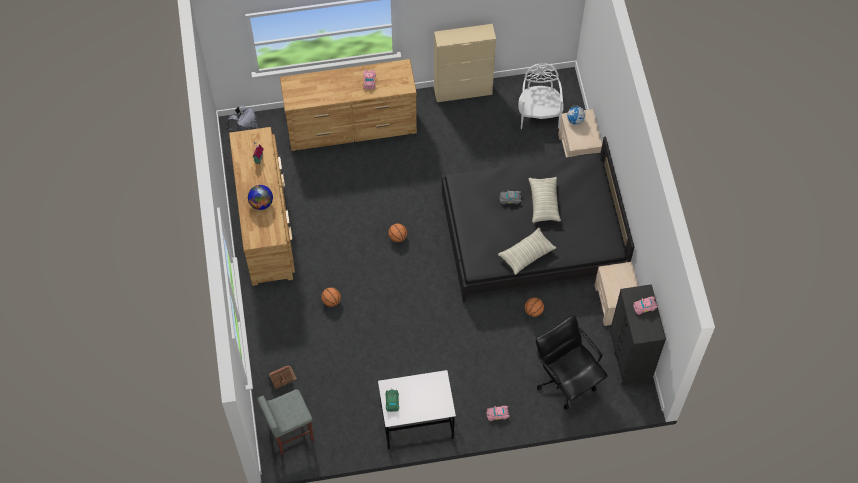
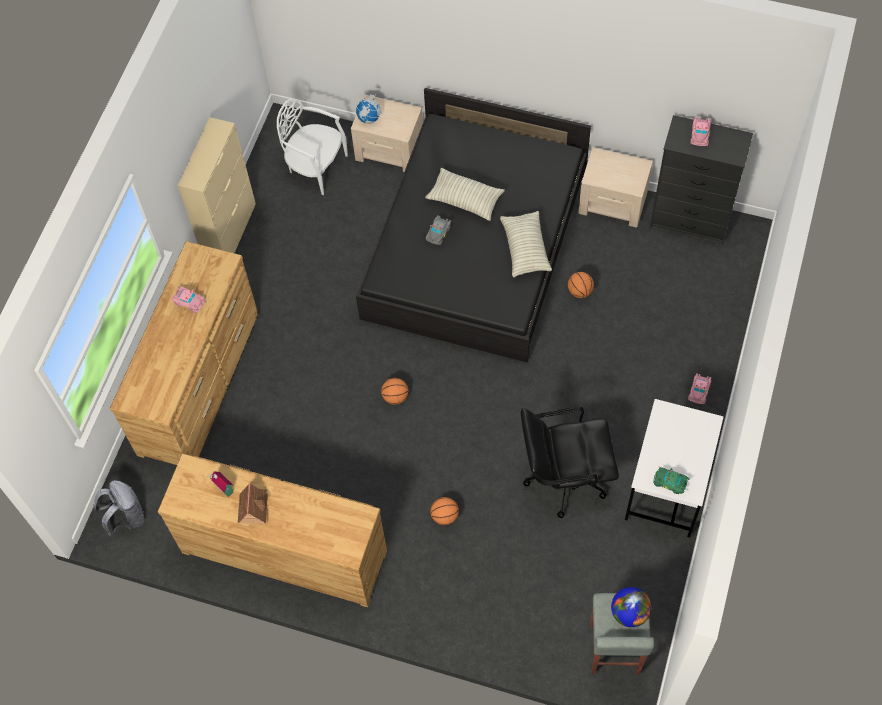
camera: 60 degrees left, 0 degrees up
(261, 203) = (297, 515): globe -> globe (629, 613)
(282, 377) = (525, 625): toy house -> toy house (253, 507)
(566, 379) = (688, 297): black office chair -> black office chair (564, 477)

